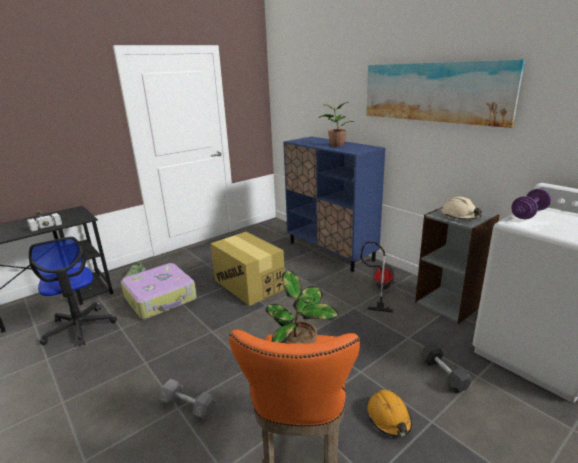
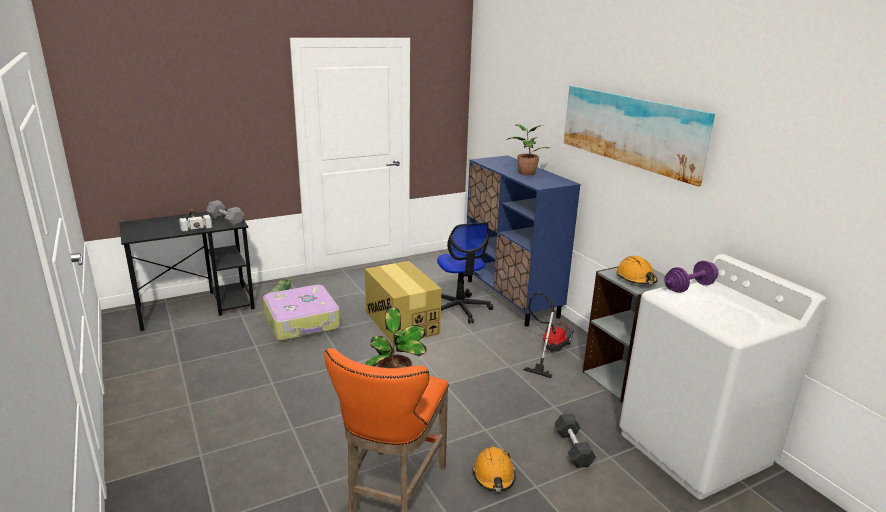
camera: 10 degrees right, 0 degrees up
(80, 328) = (215, 339): office chair -> office chair (460, 309)
(189, 406) = (303, 429): grey dumbbell -> grey dumbbell (226, 220)
(460, 216) = (636, 279): beige hard hat -> orange hard hat

